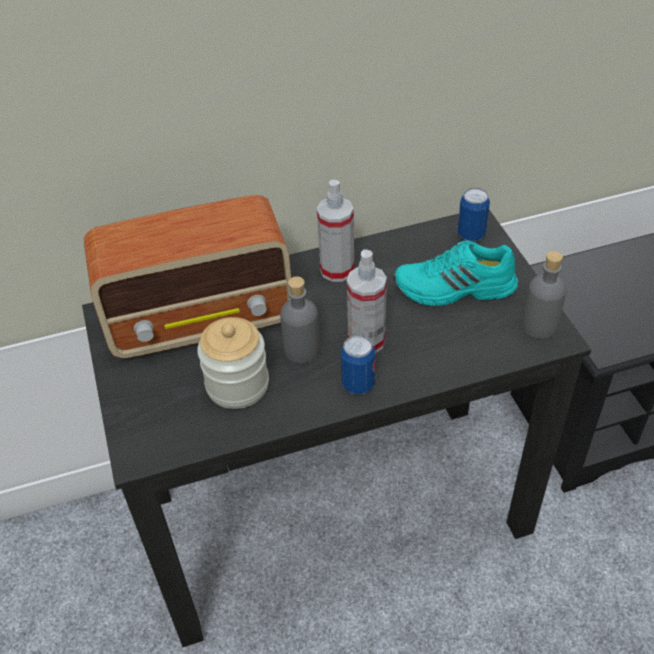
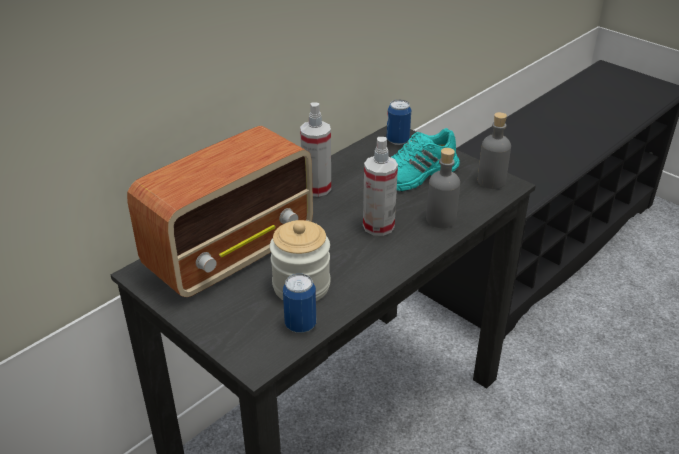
camera: 30 degrees left, 10 degrees down
(302, 350) = (333, 247): grey bottle -> grey bottle (440, 219)
(358, 384) = (396, 255): can -> can (300, 325)

